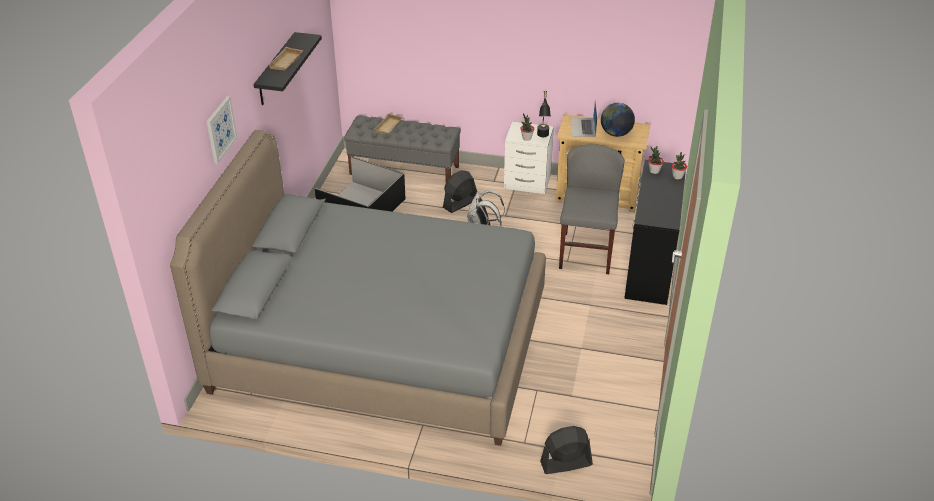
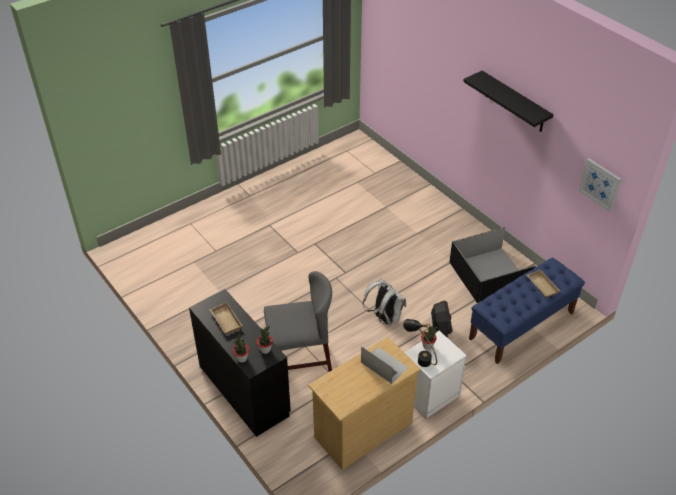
camera: 130 degrees right, 5 degrees up
(220, 129) = (437, 45): picture -> picture (600, 184)
(287, 62) = (500, 92): beige tray -> beige tray (225, 320)
(381, 343) = (329, 211): grey bed -> none
(404, 170) = (521, 326): grey bench -> blue bench
(566, 463) = (158, 229): black fan -> none
(586, 253) = (300, 363): grey chair -> grey chair turned 60 degrees counterclockwise
(615, 133) = (350, 380): globe -> none

